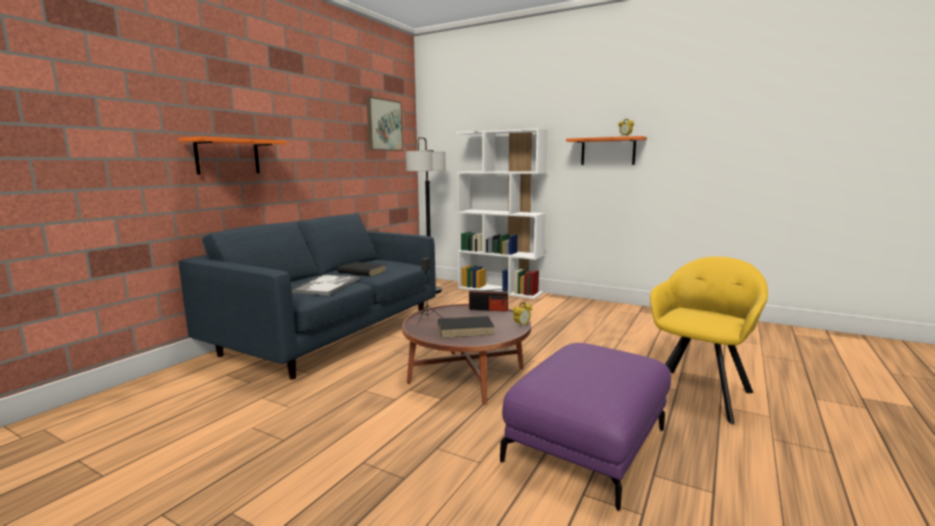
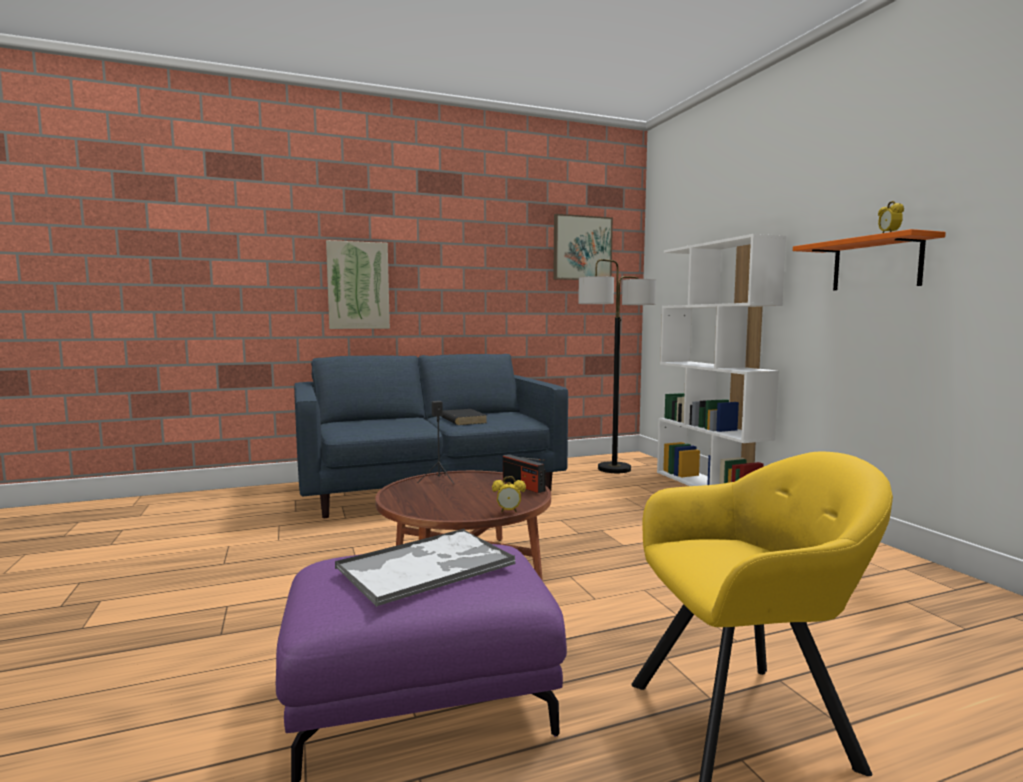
camera: 40 degrees right, 5 degrees down
(228, 156) = (358, 285): orange shelf -> picture
(326, 285) = (396, 426): tray -> tray (427, 566)
(466, 329) = (444, 499): black book -> none

